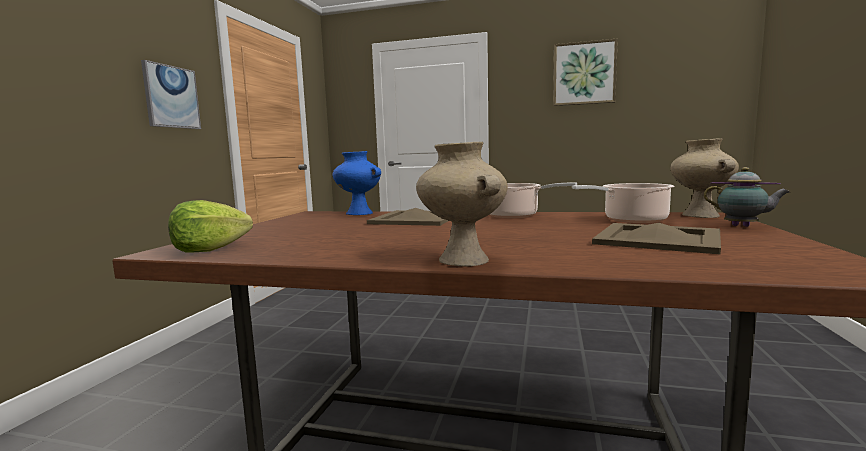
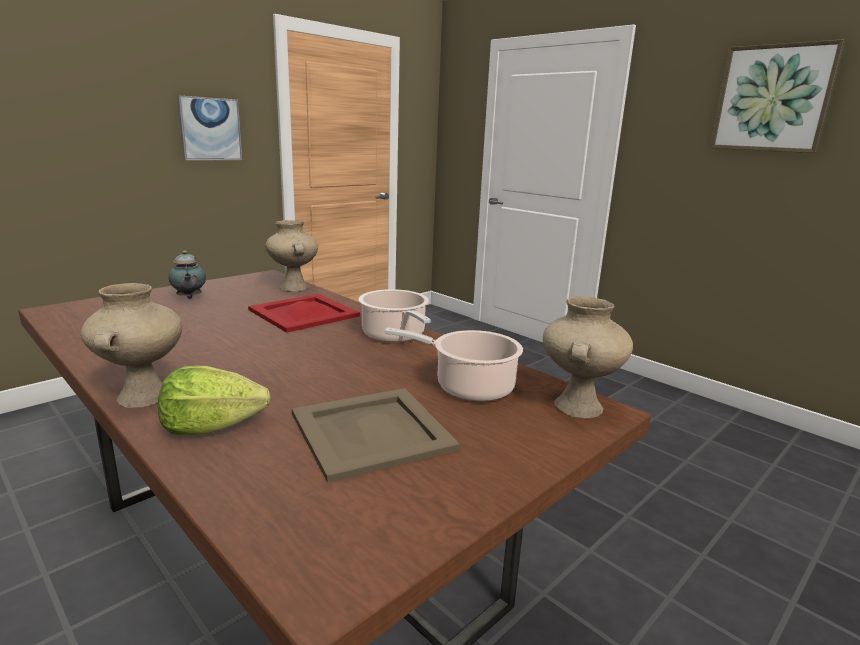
camera: 30 degrees right, 10 degrees up
(210, 249) = (77, 316): lettuce -> lettuce (212, 427)
(358, 213) = (293, 287): blue vase -> beige vase
(415, 219) = (304, 312): beige tray -> red tray
(743, 226) = (538, 449): teapot -> teapot (189, 298)

